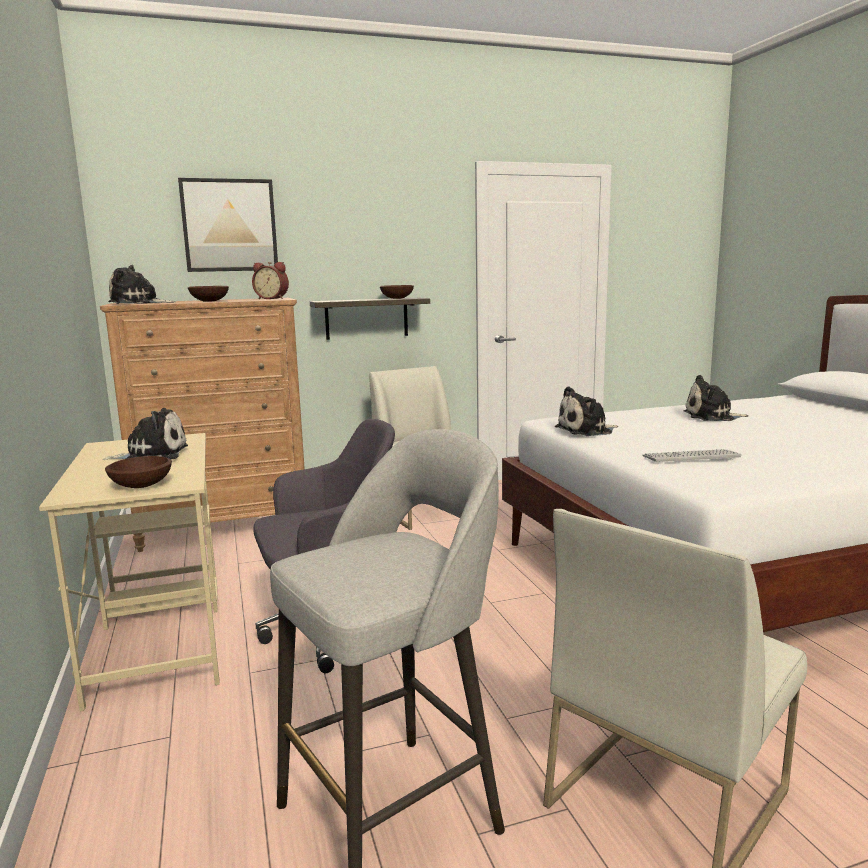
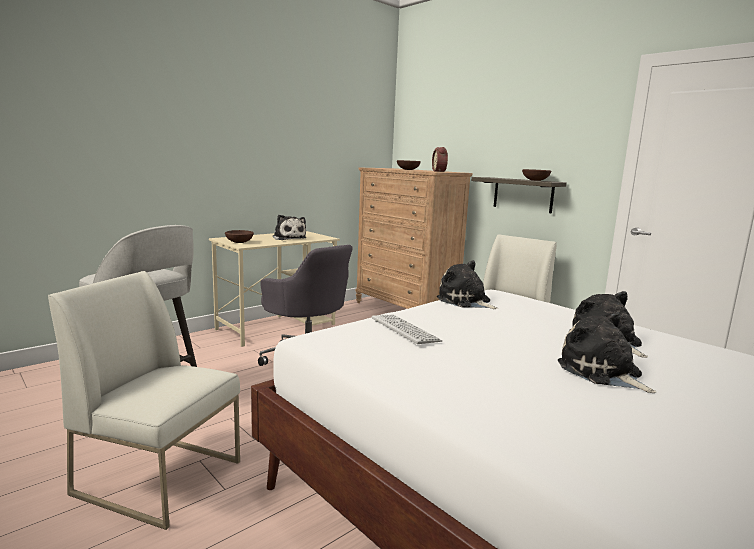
camera: 65 degrees right, 0 degrees up
(139, 303) = (380, 168): plush toy -> plush toy (602, 372)
(229, 225) = (452, 123): picture -> none

